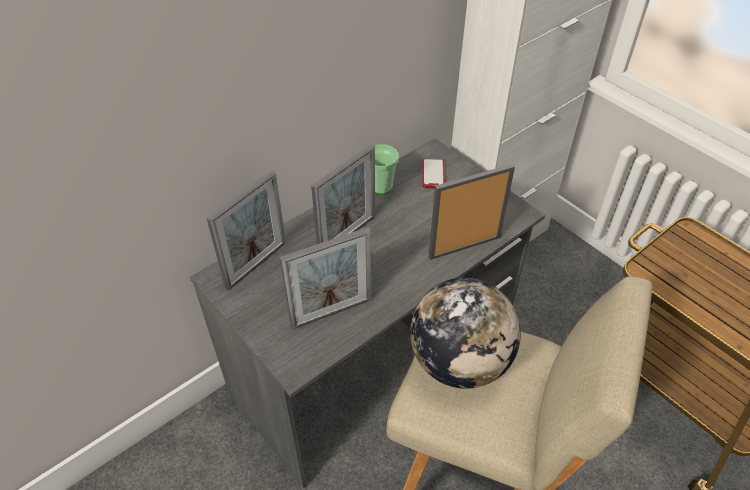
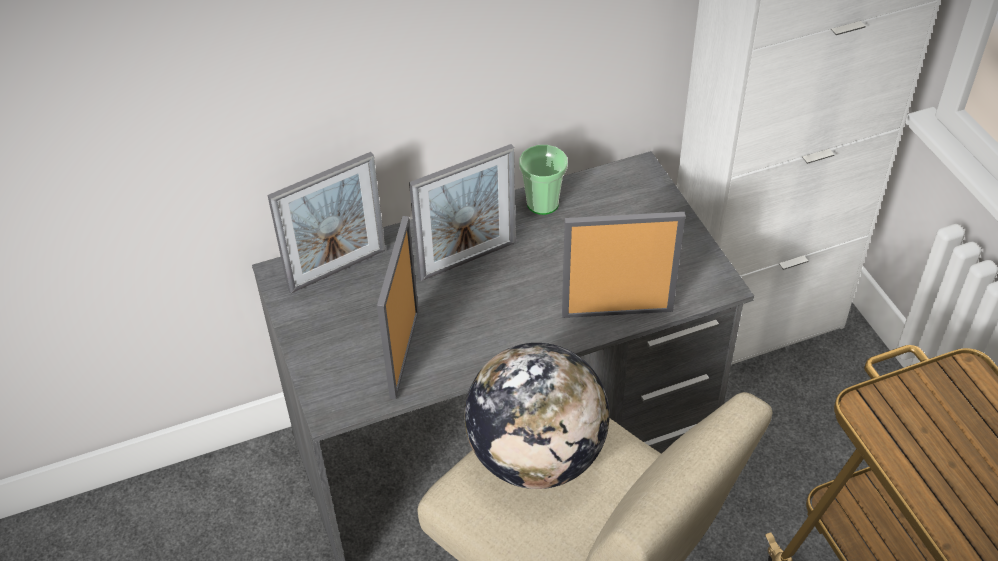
camera: 20 degrees right, 0 degrees up
(331, 313) = (404, 353): picture frame -> picture frame turned 105 degrees clockwise
(433, 174) = (622, 203): phone -> none

